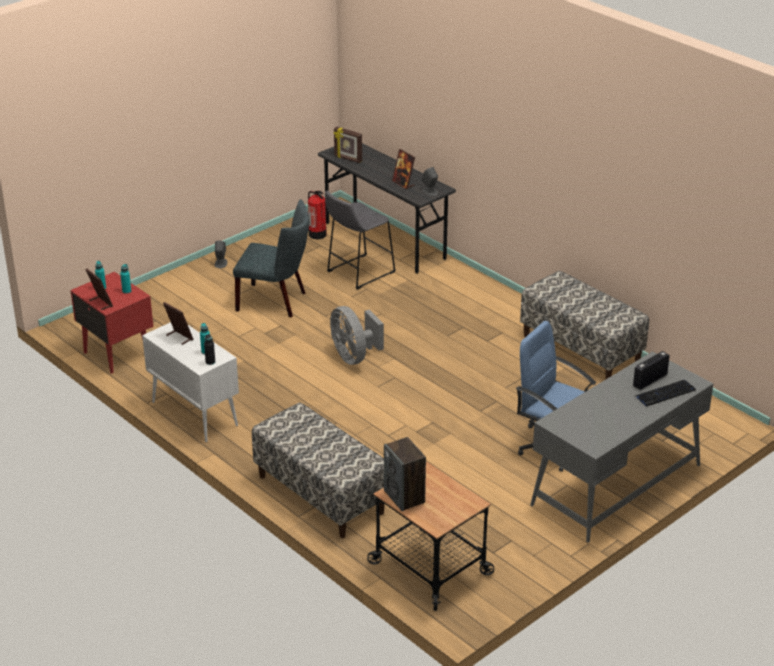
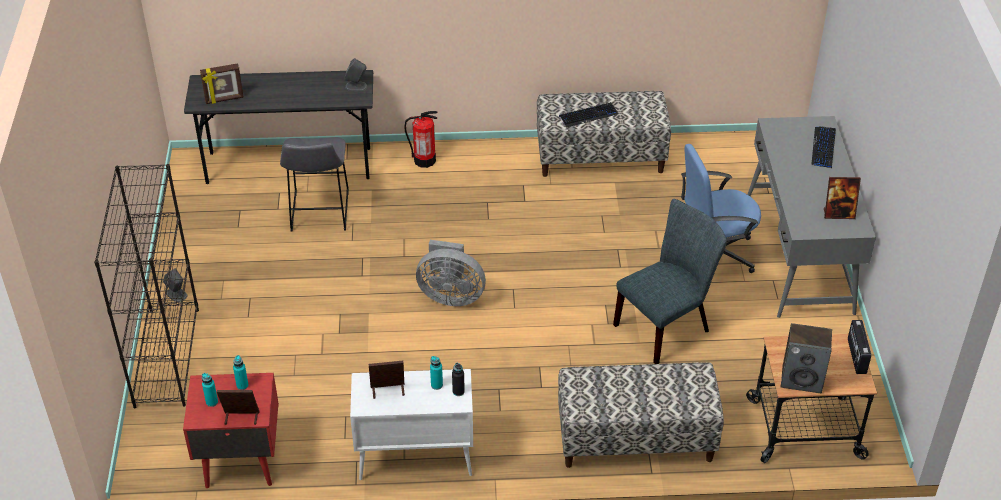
camera: 50 degrees left, 10 degrees up
(167, 286) = (166, 356): none -> black bookcase
(276, 301) = (295, 294): grey chair -> grey chair (667, 326)
(317, 234) = (217, 200): fire extinguisher -> fire extinguisher (424, 160)
(403, 183) = (319, 93): picture frame -> picture frame (838, 214)
(569, 299) = (588, 115): none -> keyboard
(649, 380) = (797, 144): radio -> radio (856, 356)

